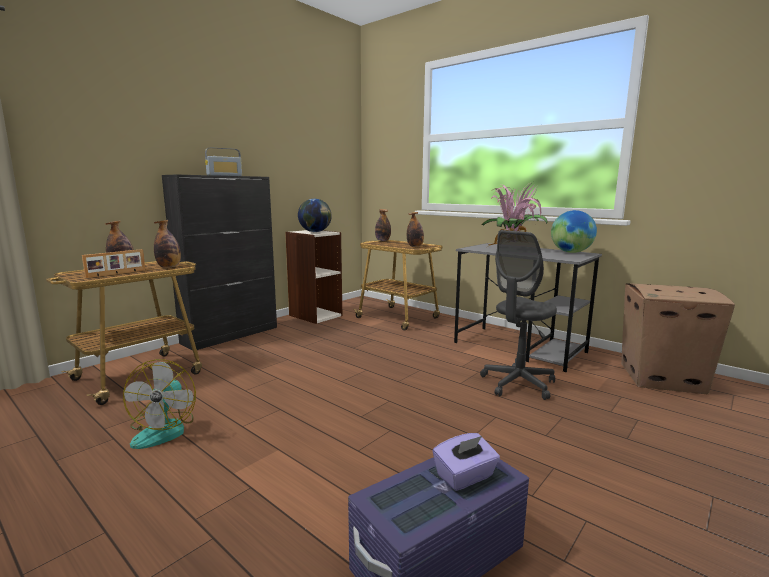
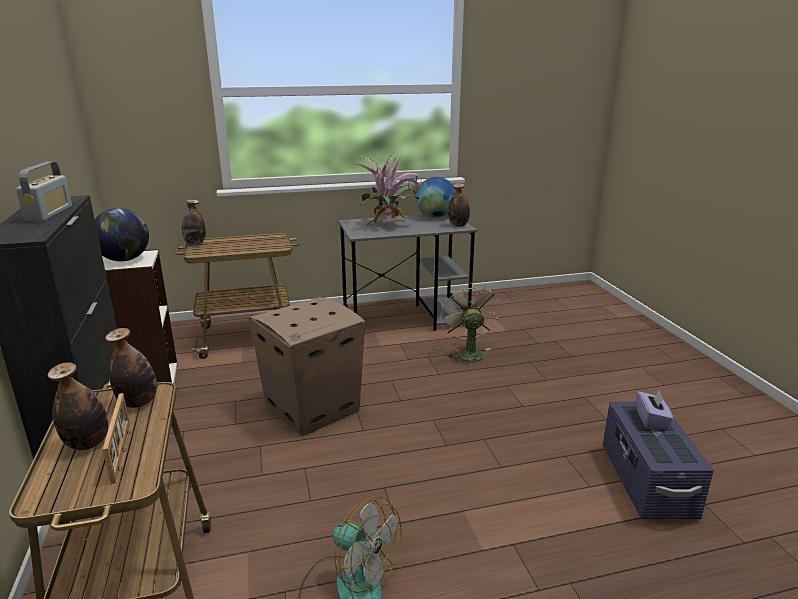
camera: 55 degrees left, 10 degrees up
(415, 246) = (264, 243): bottle -> bottle (458, 225)
(518, 384) = (467, 352): grey office chair -> green fan
(662, 378) = (514, 303): cardboard box -> cardboard box (313, 408)

